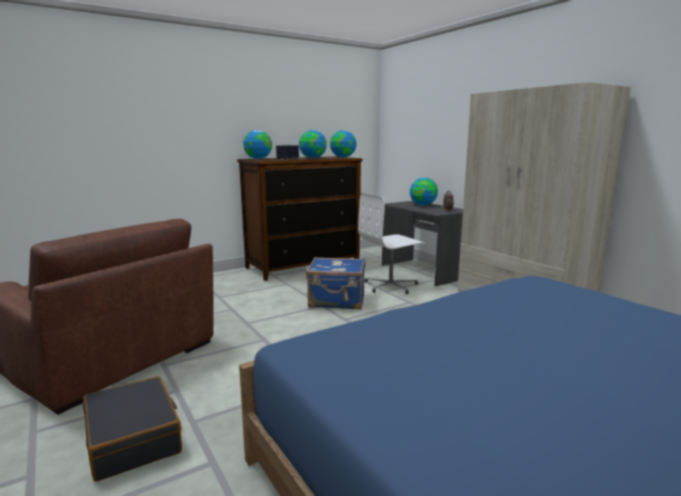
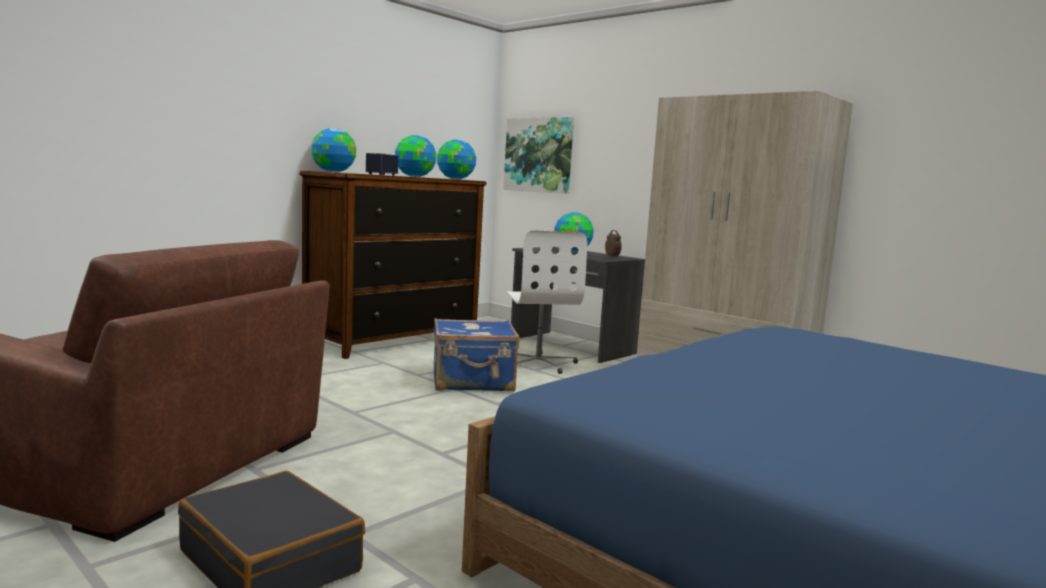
camera: 15 degrees left, 5 degrees down
(391, 285) = (538, 363): white office chair -> white office chair turned 60 degrees counterclockwise
(404, 136) = (539, 155): none -> picture

